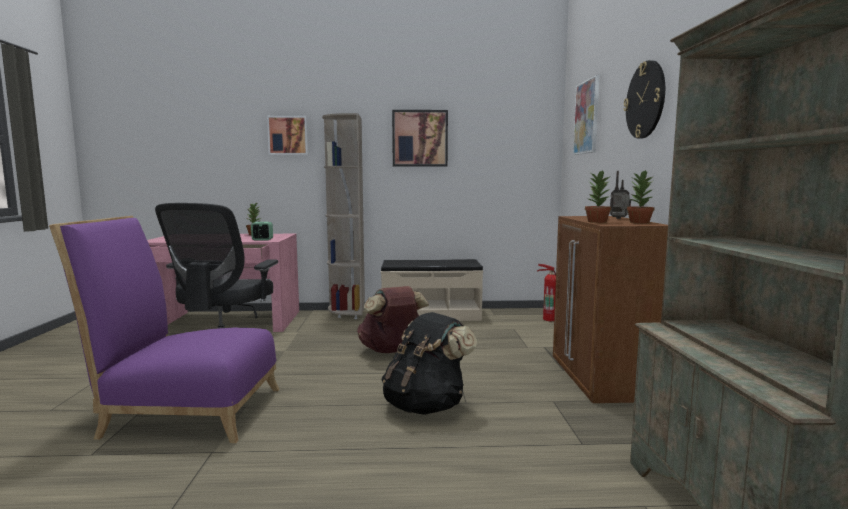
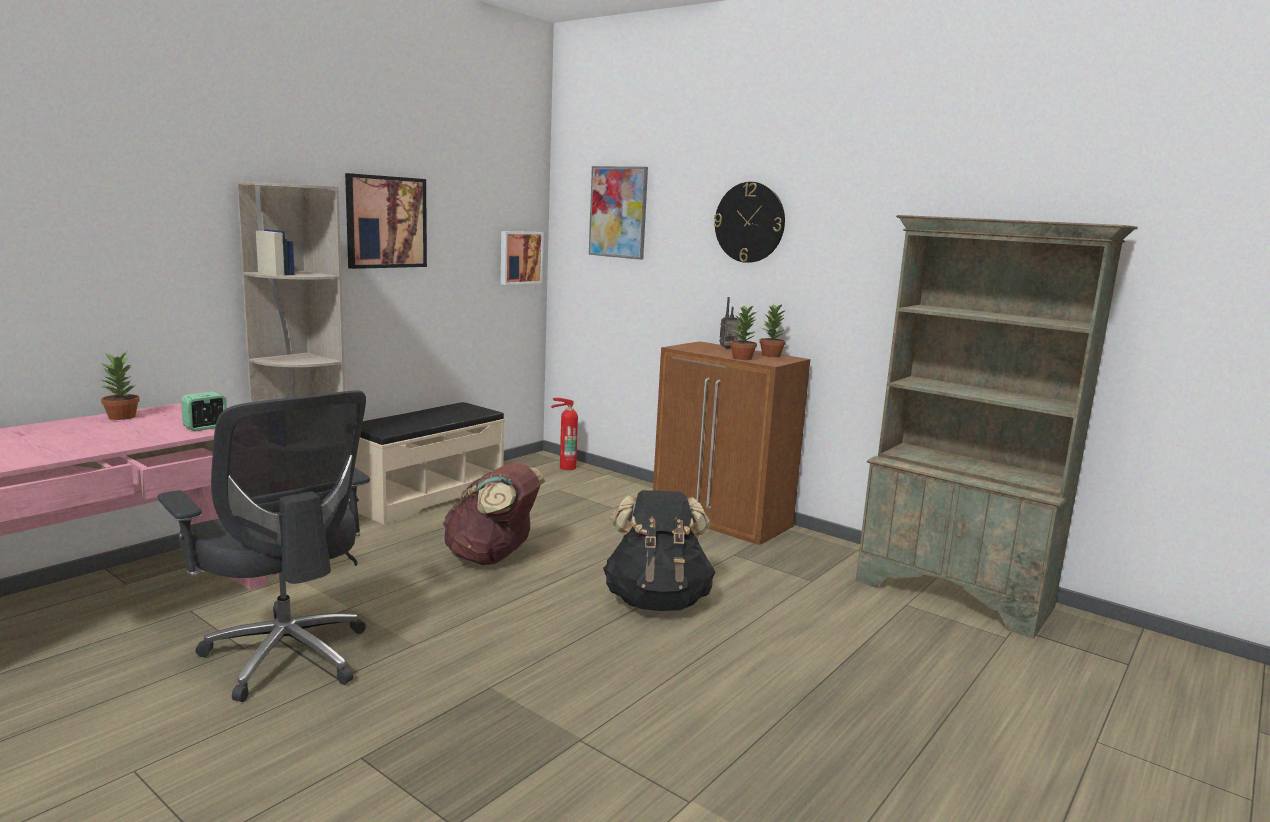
camera: 50 degrees left, 5 degrees up
(185, 411) = (429, 729): purple chair -> none
(288, 135) = (162, 211): picture -> picture (520, 257)

